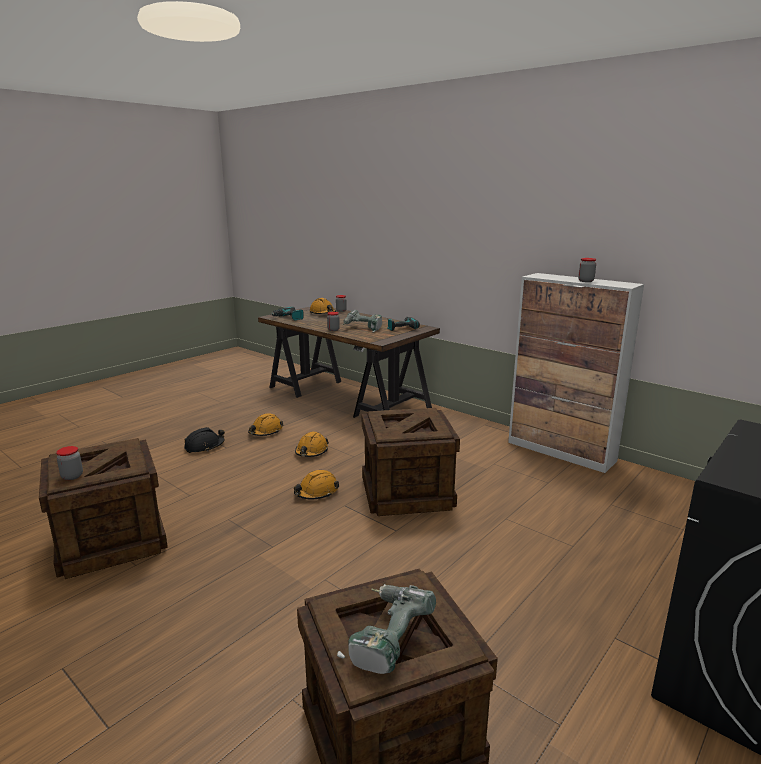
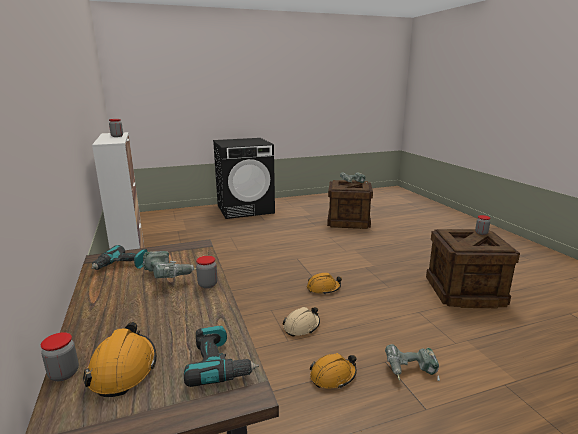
camera: 150 degrees left, 0 degrees up
(204, 446) = (411, 372): black hard hat -> power drill
(311, 451) = (301, 326): orange hard hat -> beige hard hat
(407, 493) = (268, 273): crate -> none

